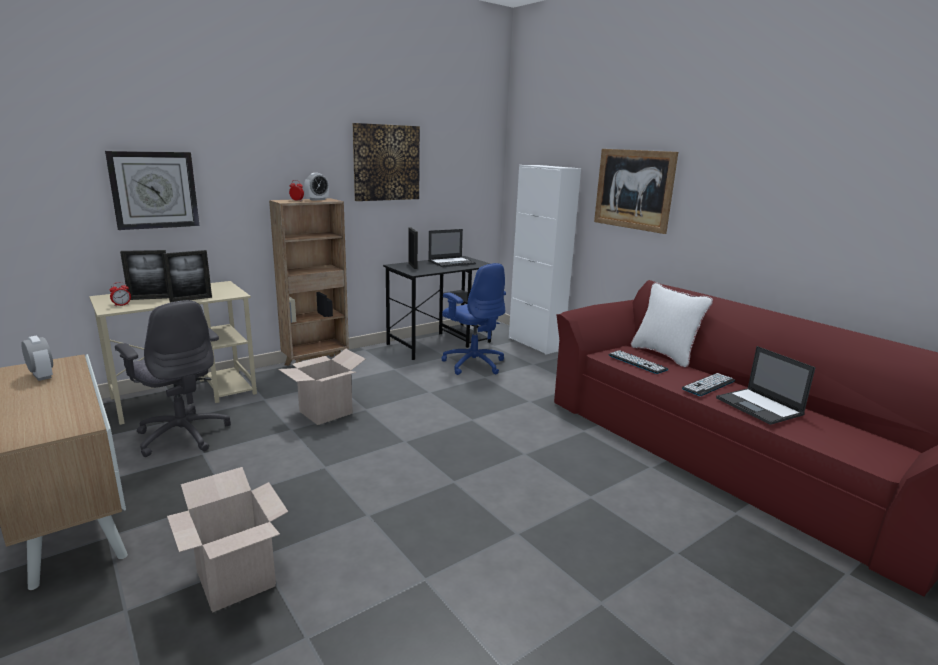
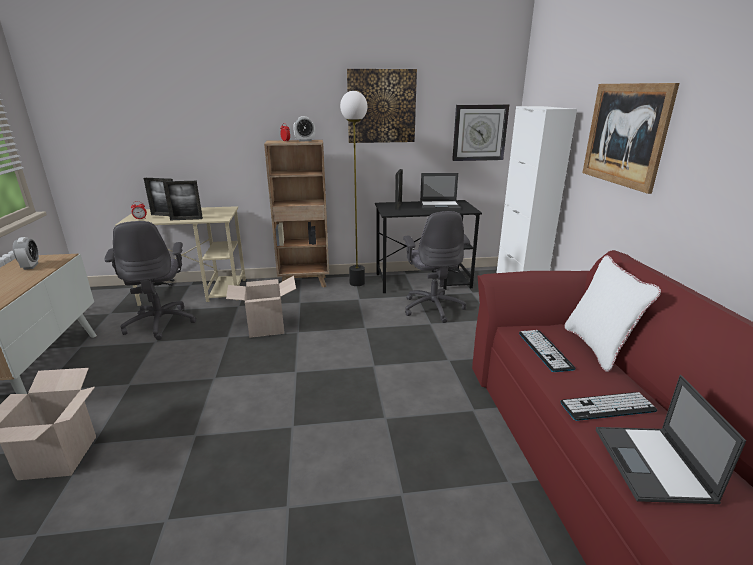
camera: 30 degrees right, 5 degrees up
(154, 190) = (178, 131): wall clock -> wall clock (479, 133)
(375, 355) = (357, 283): none -> floor lamp
(473, 364) = (433, 307): blue office chair -> grey office chair

